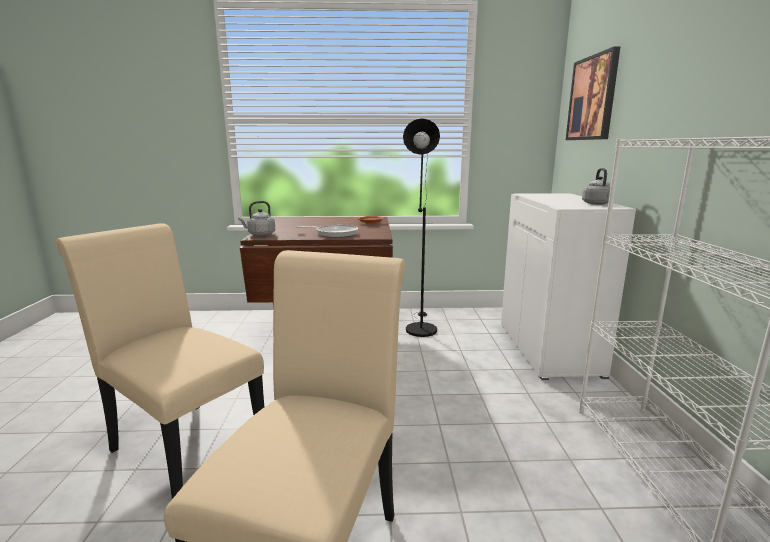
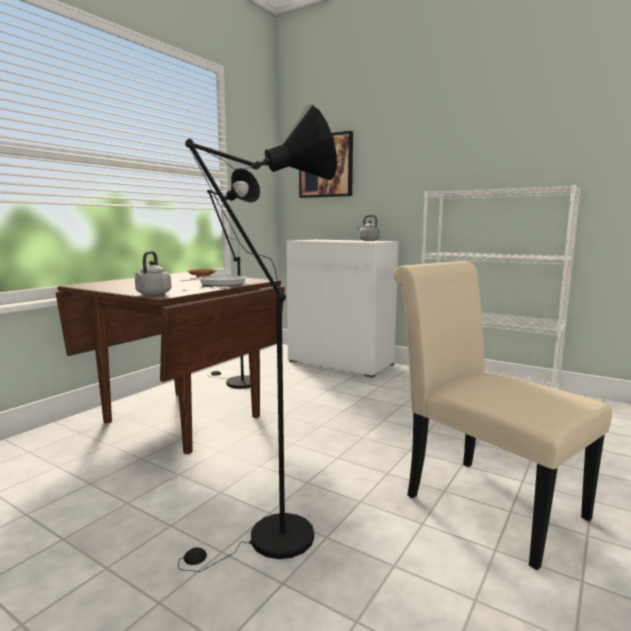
camera: 55 degrees left, 5 degrees down
(182, 444) = (270, 541): beige chair -> black floor lamp

